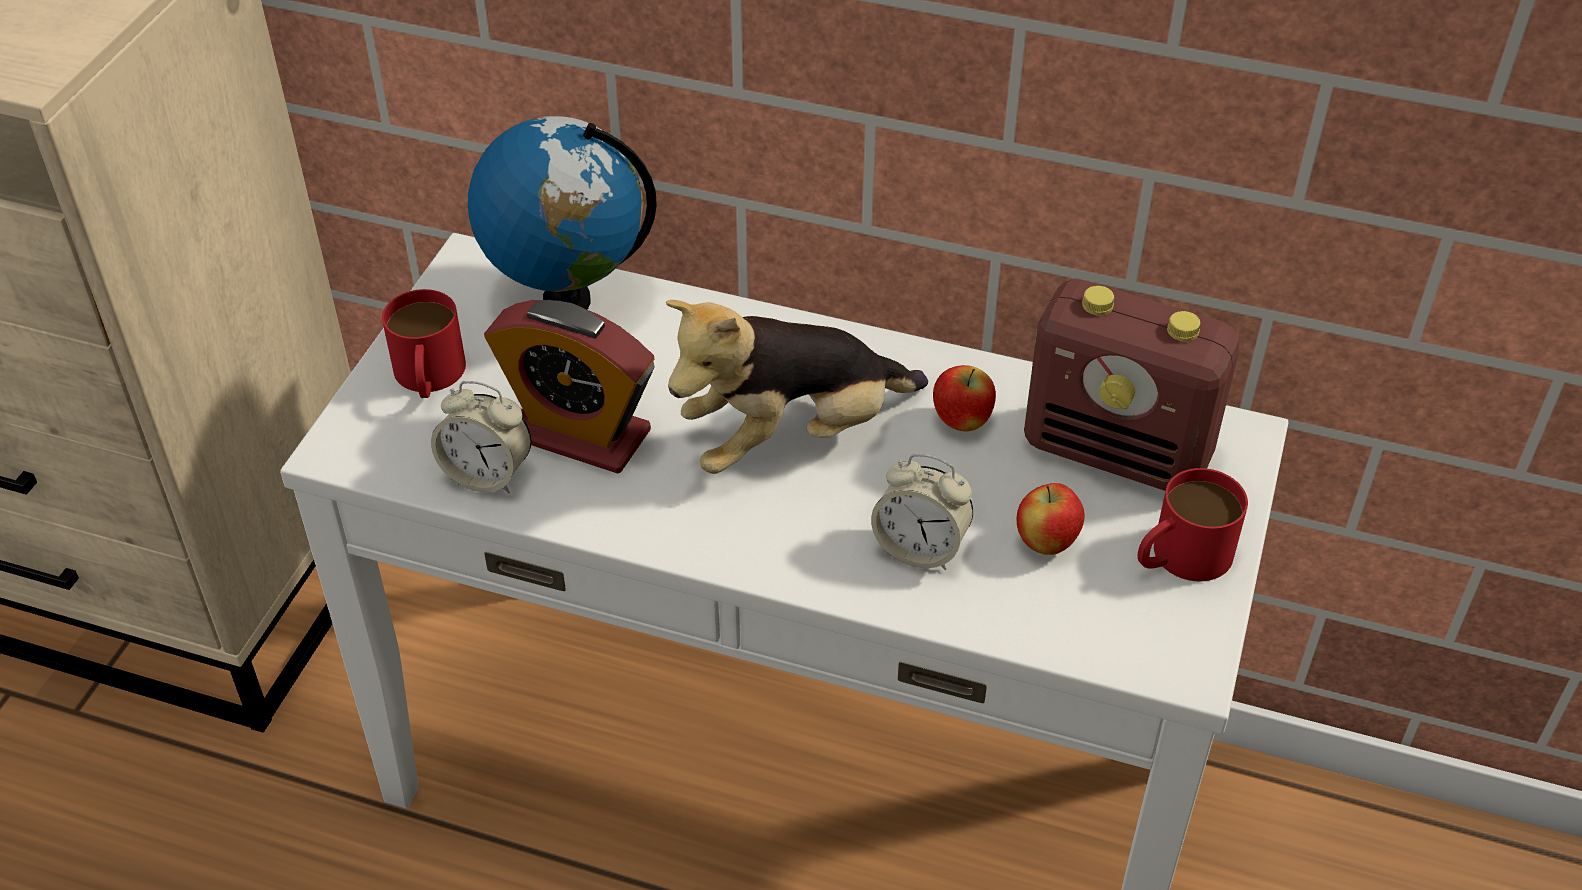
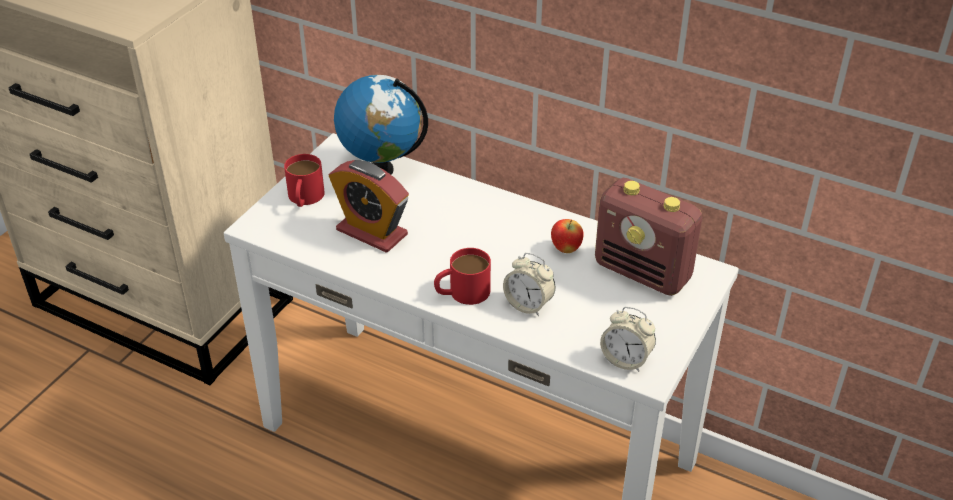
camera: 10 degrees right, 5 degrees down
(487, 474) = (322, 245): alarm clock -> alarm clock (626, 359)
(792, 437) = (478, 246): plush toy -> none
(1046, 543) = (593, 310): apple -> none
(1179, 557) = (661, 325): red mug -> red mug (462, 292)

